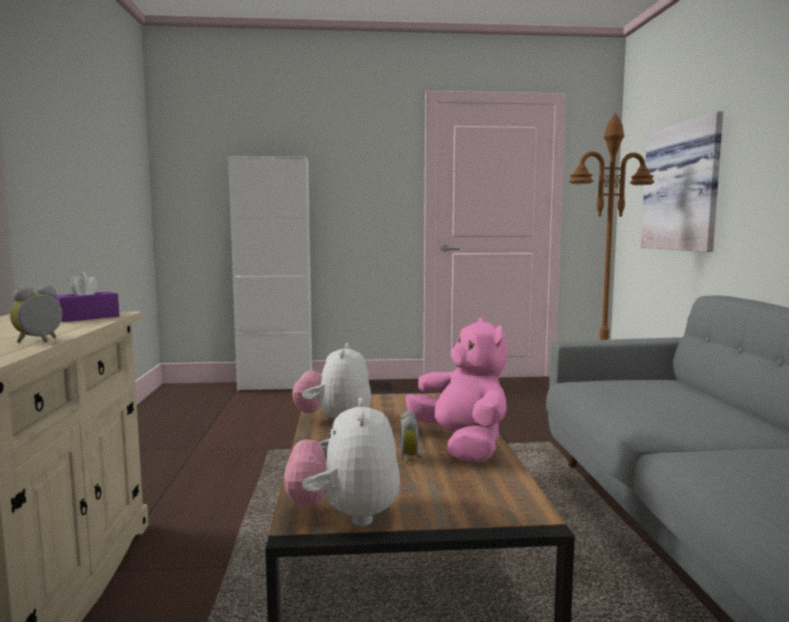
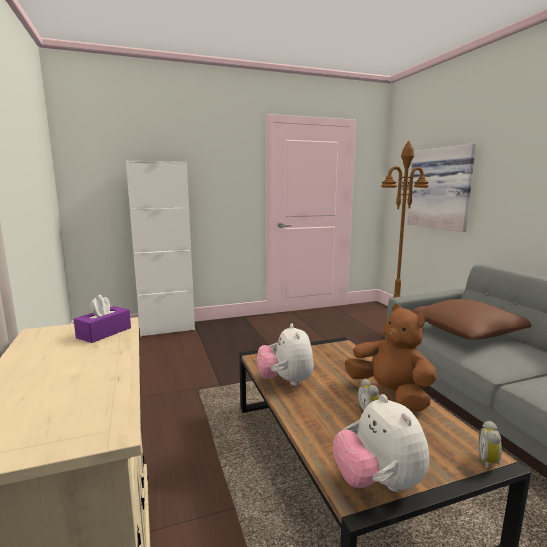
camera: 15 degrees left, 5 degrees up
(40, 341) = (115, 381): alarm clock -> alarm clock (489, 462)
(461, 446) = (390, 394): pink plush toy -> brown plush toy
(655, 392) = (467, 332): none -> brown pillow

